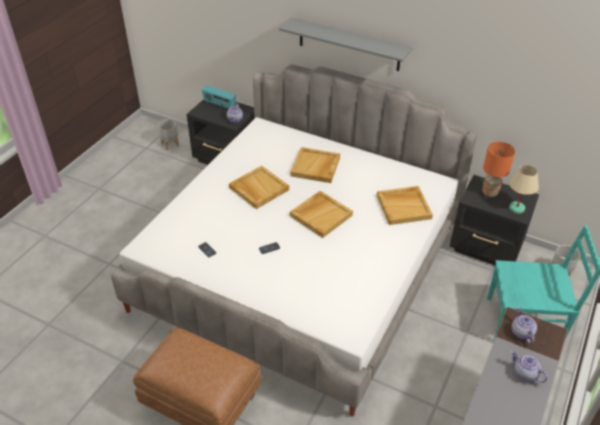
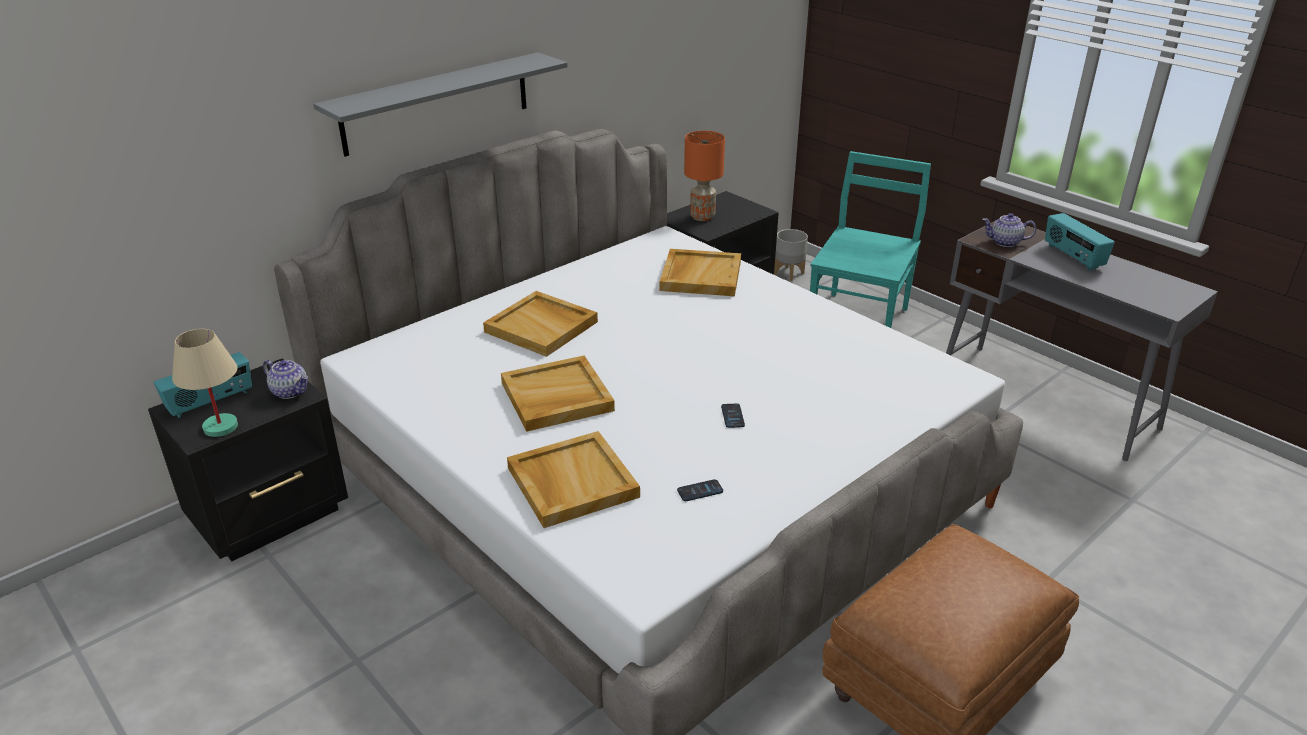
camera: 70 degrees left, 10 degrees down
(170, 145) = (116, 599): grey planter -> none
(321, 215) = (675, 348): beige tray -> beige tray (571, 482)
(516, 208) = (744, 209): beige table lamp -> beige table lamp (220, 427)
(524, 373) = (1072, 257): teapot -> radio

